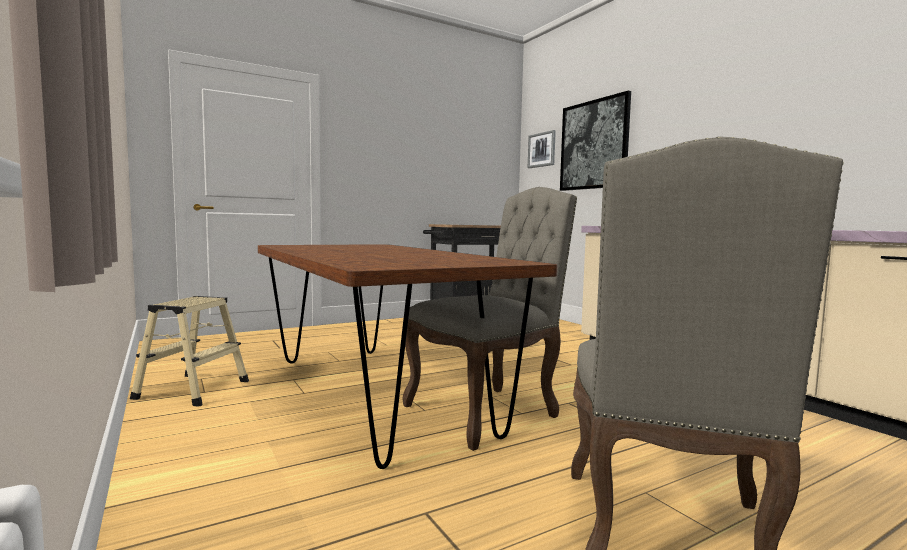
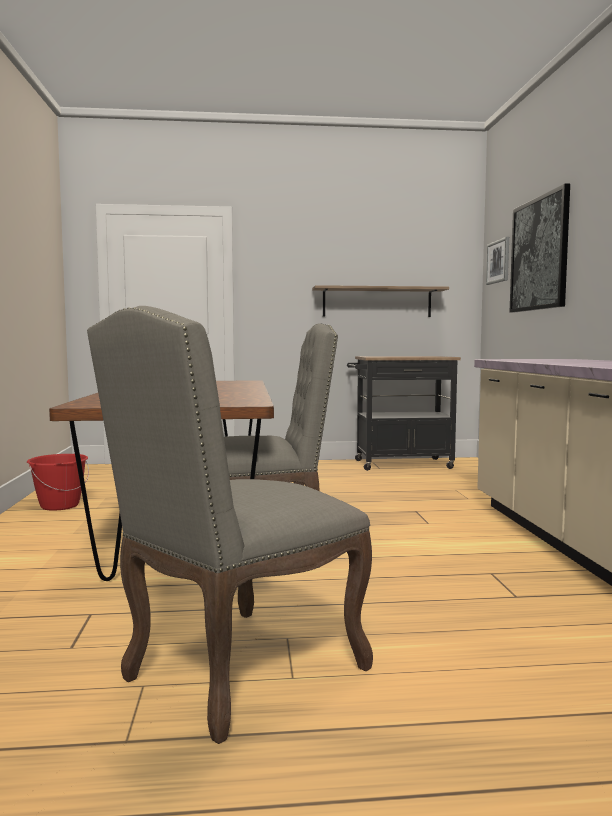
camera: 25 degrees right, 0 degrees up
(193, 389) = (59, 506): beige step ladder -> red bucket
(444, 177) = (377, 302): none -> shelf

